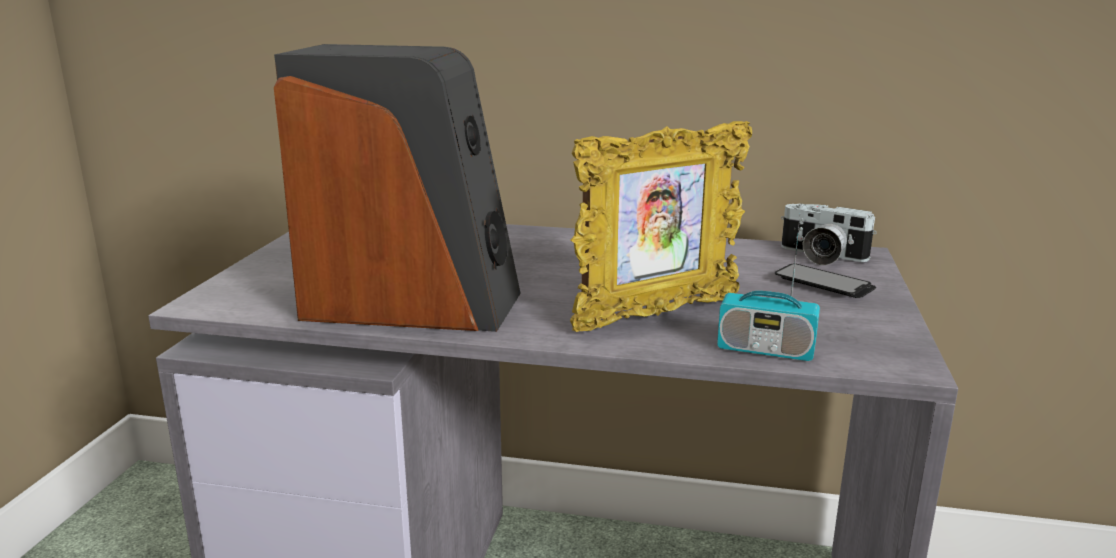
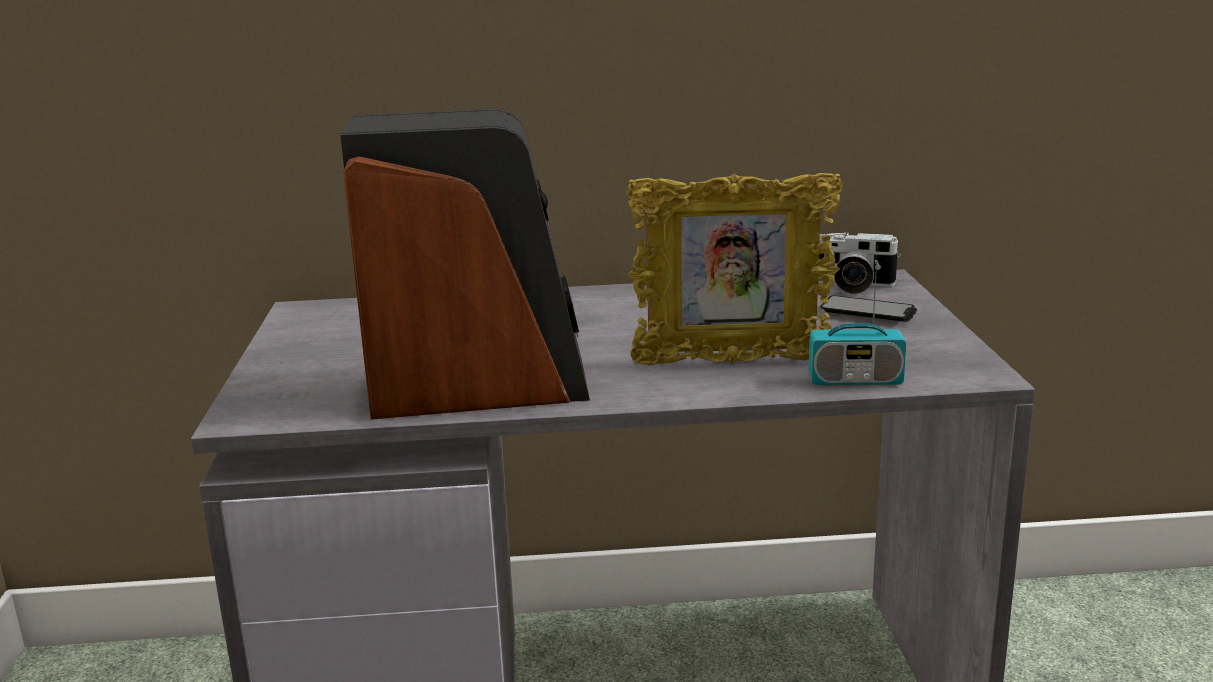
camera: 15 degrees left, 0 degrees up
(656, 315) = (732, 362): picture frame -> picture frame turned 45 degrees clockwise

